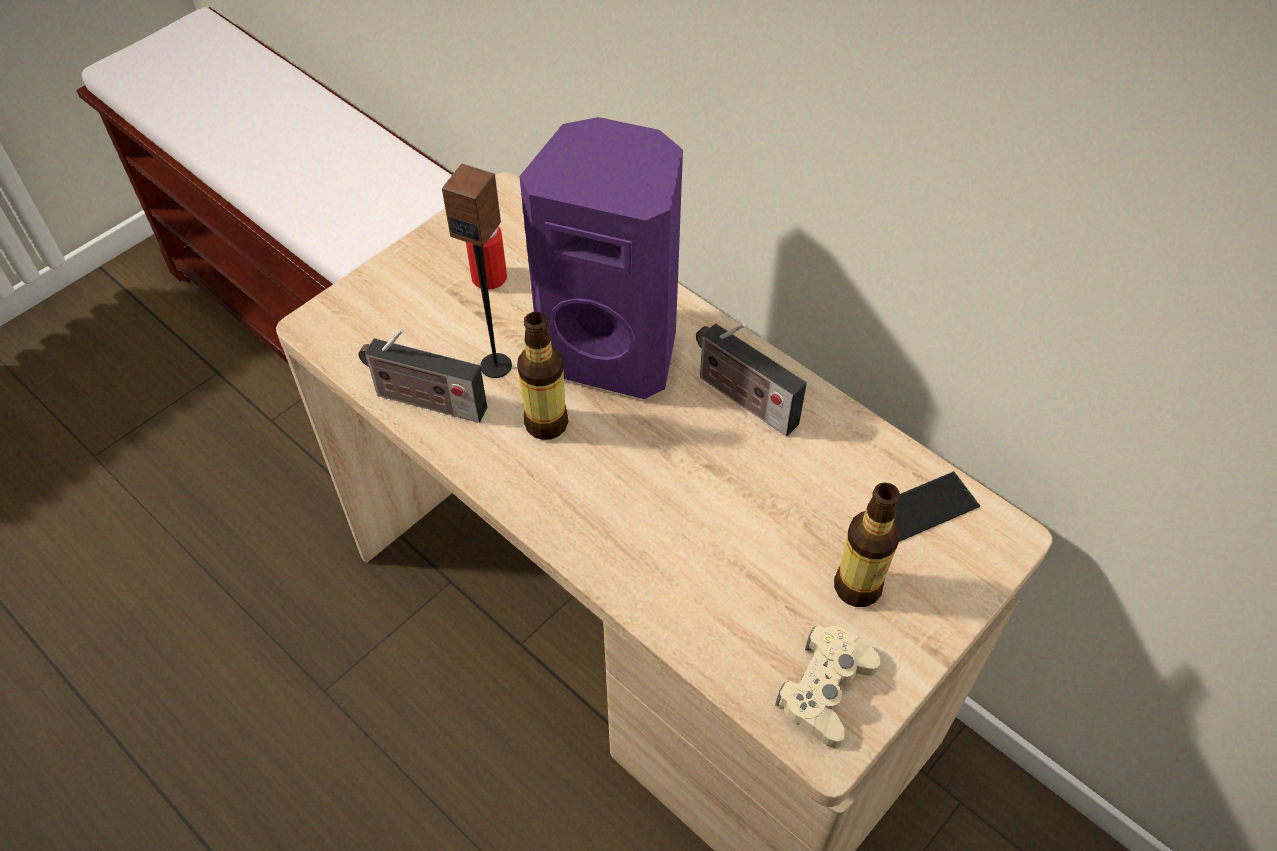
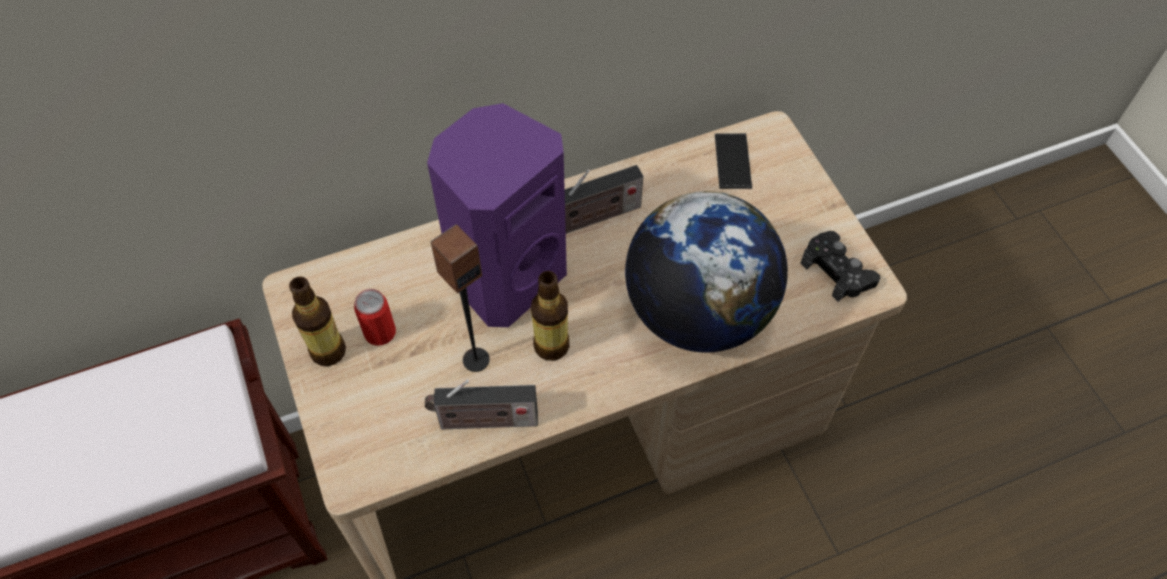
camera: 65 degrees left, 5 degrees up
(425, 401) = (484, 421): radio -> radio turned 45 degrees clockwise
(669, 548) = (697, 312): none -> globe
(825, 690) = (837, 271): beige game controller -> black game controller
(857, 587) = (774, 222): bottle -> bottle (328, 351)

